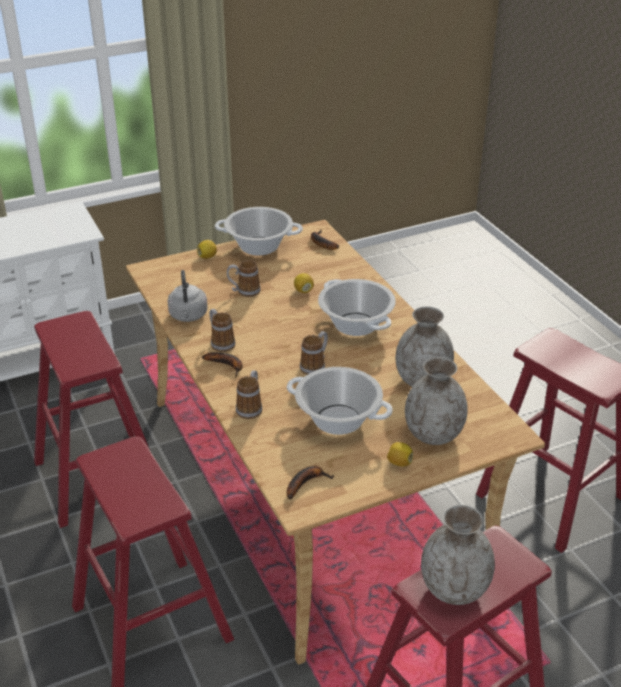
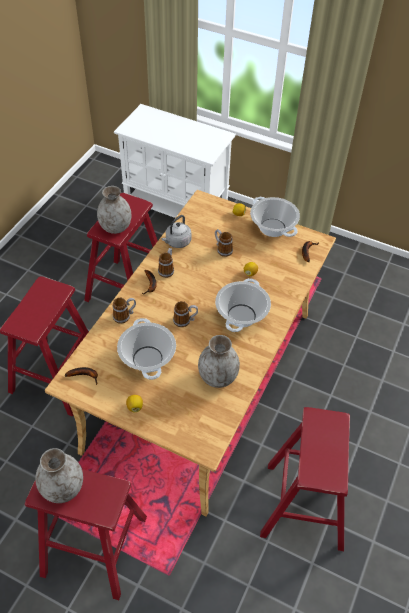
camera: 50 degrees right, 15 degrees up
(433, 434) = (172, 409): grey vase -> grey vase (115, 227)

